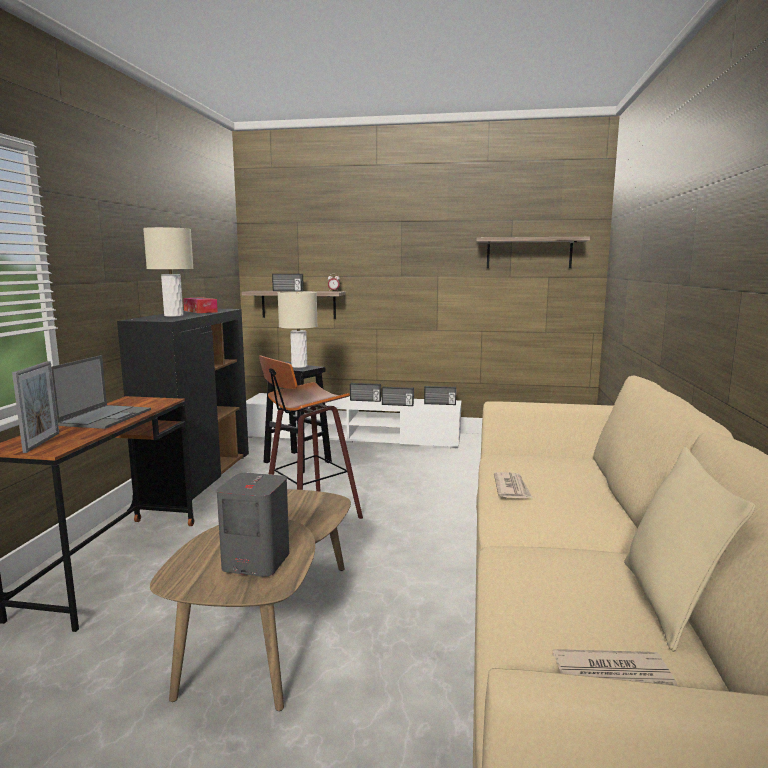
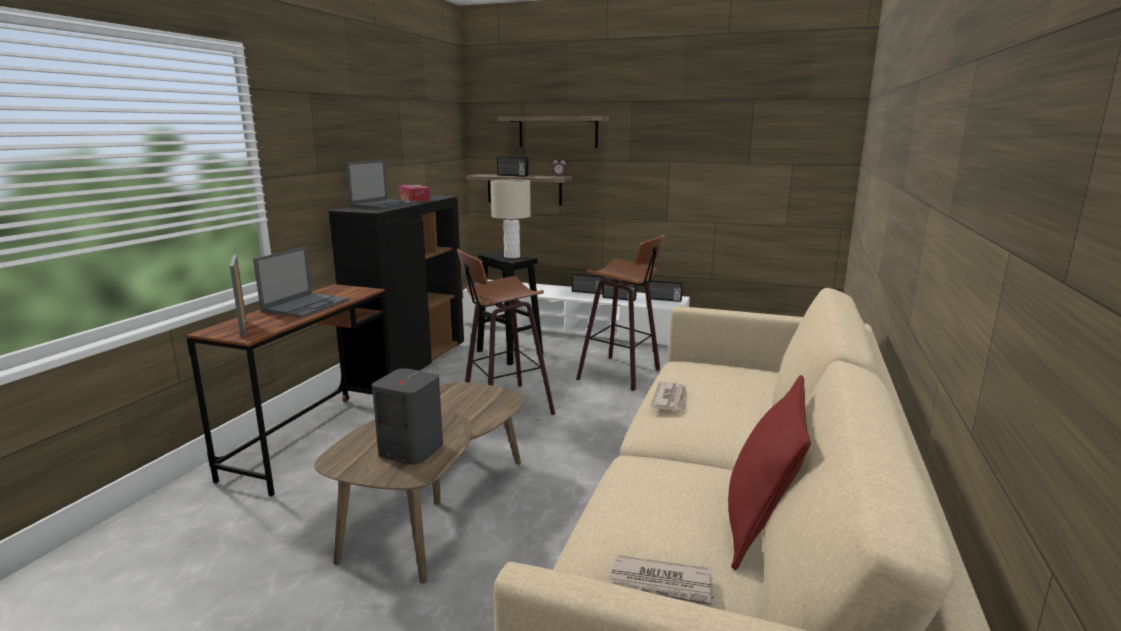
camera: 10 degrees right, 5 degrees up
(42, 442) = (243, 328): picture frame -> picture frame turned 150 degrees clockwise
(173, 315) = (384, 204): beige table lamp -> laptop
(414, 475) = (622, 374): none -> stool
(529, 253) = (771, 137): shelf -> shelf (558, 132)
(668, 603) = (760, 526): beige pillow -> red pillow

